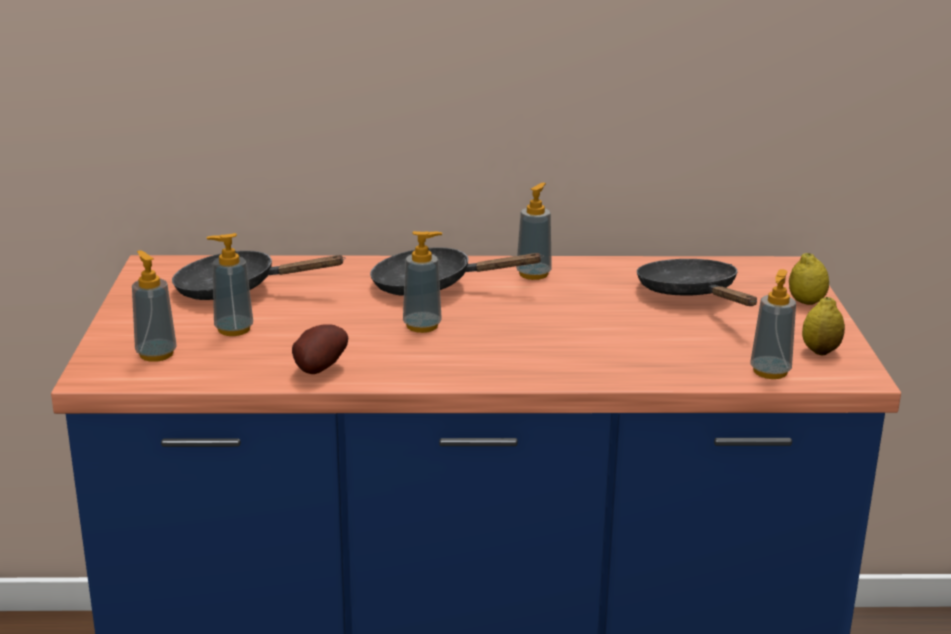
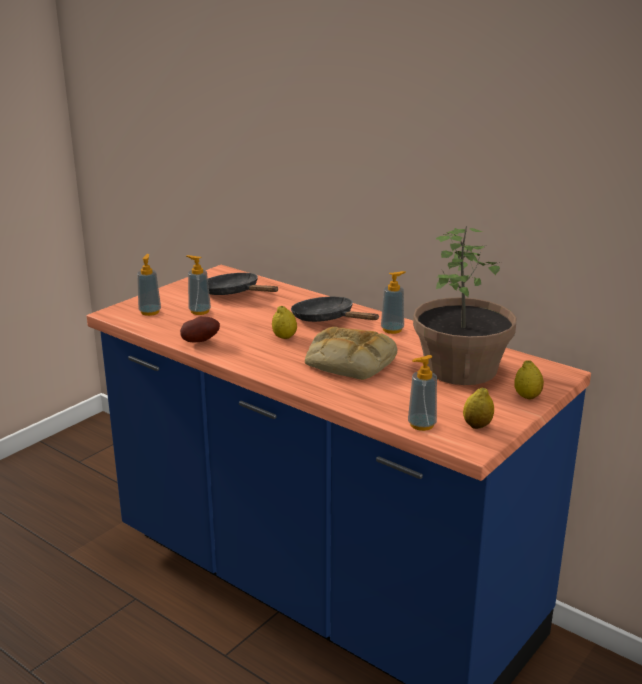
camera: 40 degrees right, 0 degrees up
(422, 326) = (284, 337): soap dispenser -> lemon
(559, 330) = (348, 362): none -> bread
(692, 295) = (462, 369): black frying pan -> potted plant

